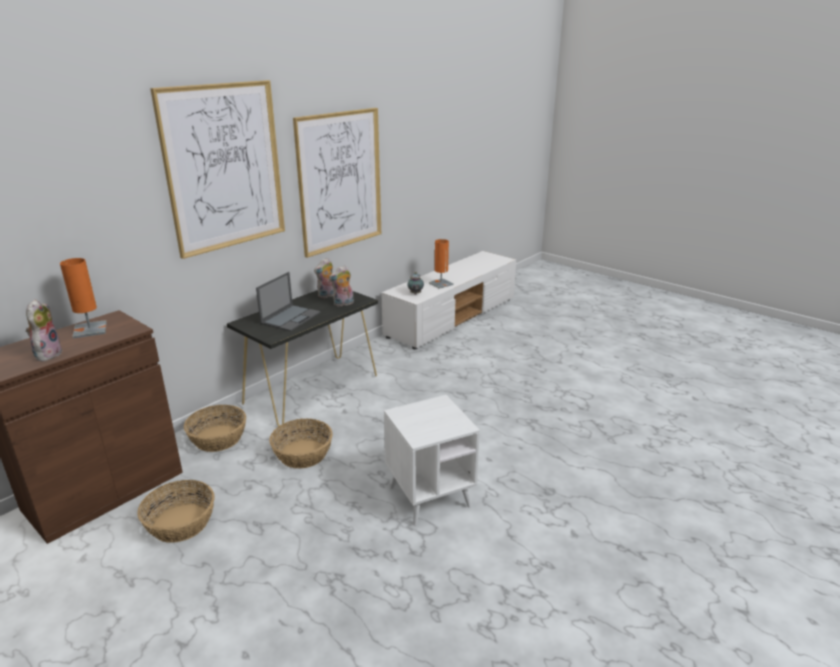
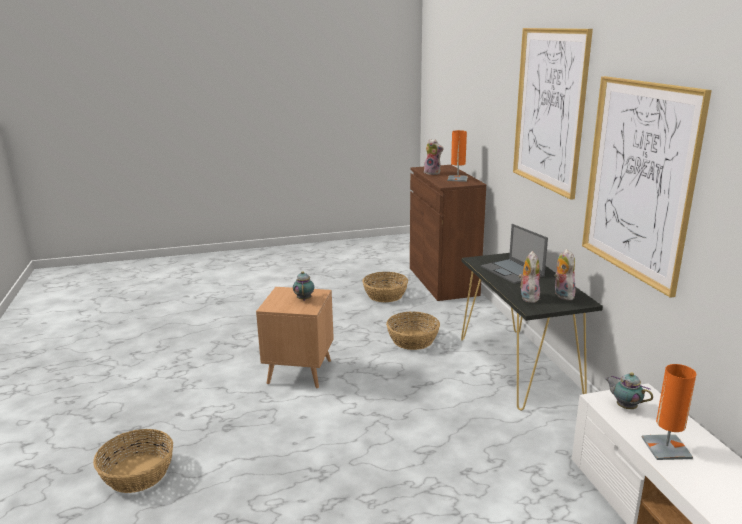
camera: 125 degrees right, 5 degrees down
(218, 438) = (468, 316): basket -> basket (137, 473)
(423, 414) = (304, 299): none -> teapot
(429, 497) = (299, 372): white side table -> brown side table

